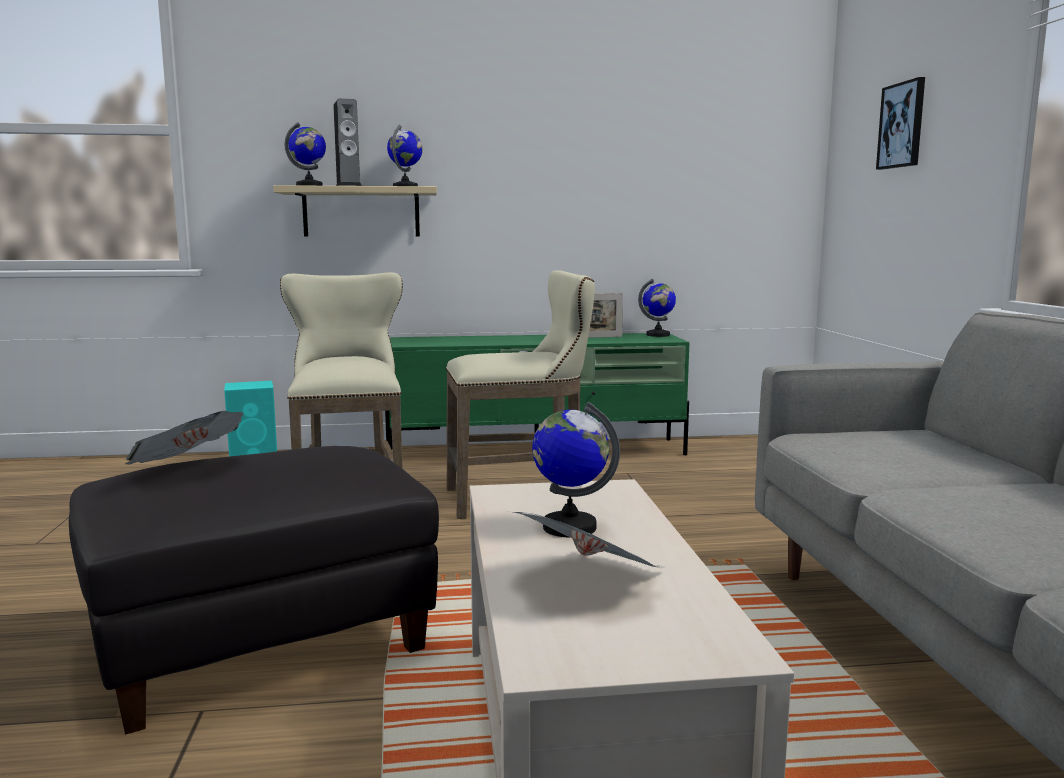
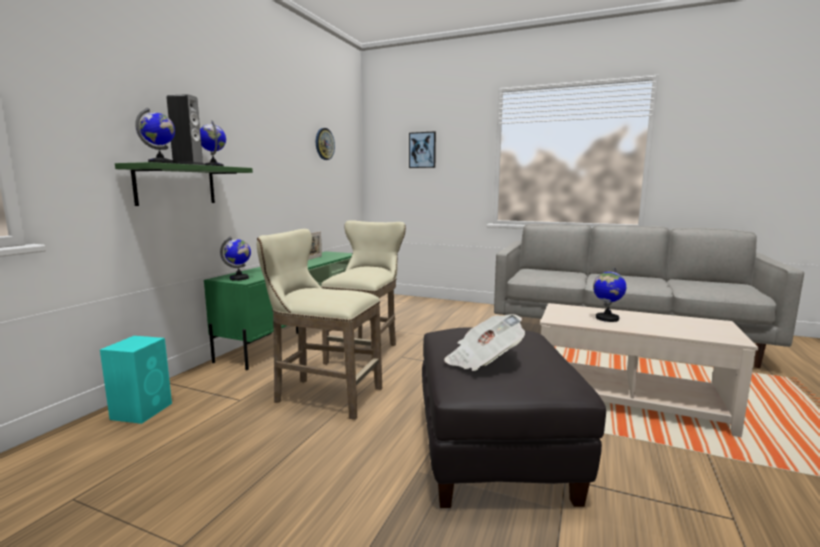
camera: 60 degrees left, 0 degrees up
(361, 212) = (176, 185): beige shelf -> green shelf
(592, 582) = (666, 325): newspaper -> none
(658, 335) = (330, 253): globe -> globe (239, 278)
(687, 135) = (324, 144): none -> wall clock

